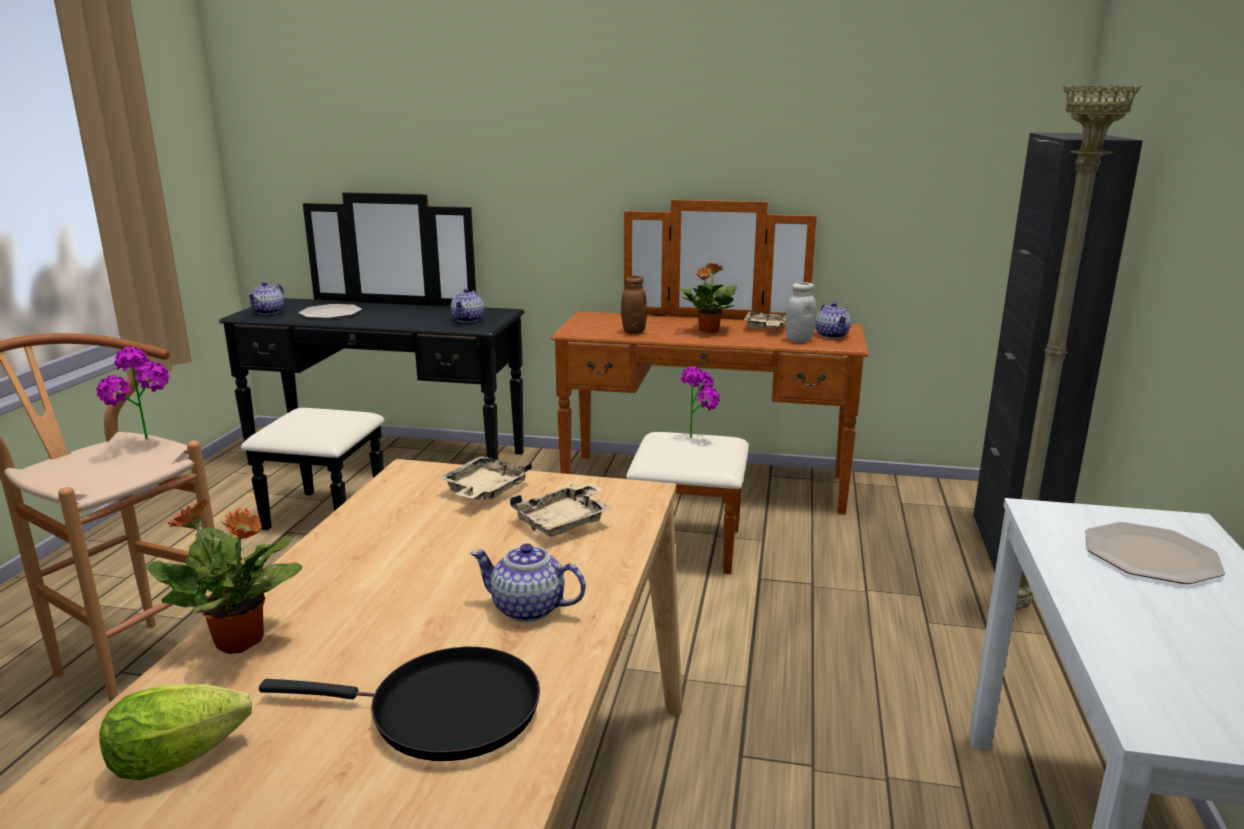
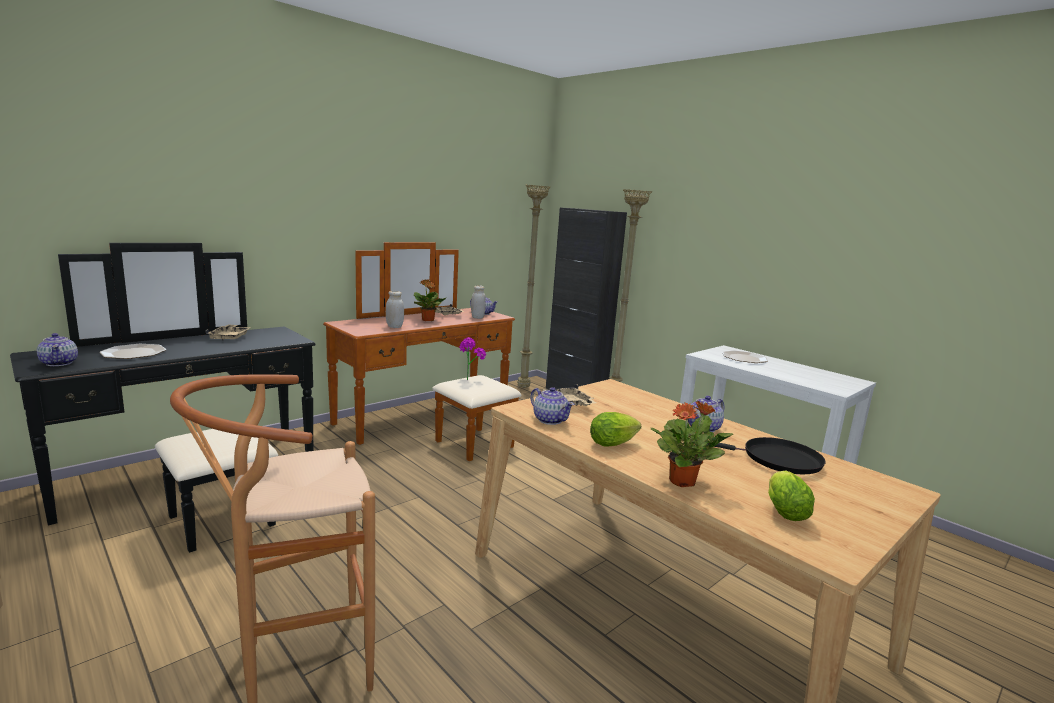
camera: 55 degrees left, 5 degrees down
(147, 443) = (305, 457): potted plant -> none
(350, 559) = (615, 443): none -> lettuce
(443, 711) = (776, 460): black frying pan -> black frying pan turned 60 degrees clockwise
(468, 319) = (271, 338): teapot -> teapot (550, 420)
(564, 522) = (626, 402): beige tray -> beige tray (230, 337)
(633, 332) = (394, 327): brown jar -> white jar
(948, 497) = (524, 388): none -> beige floor lamp

